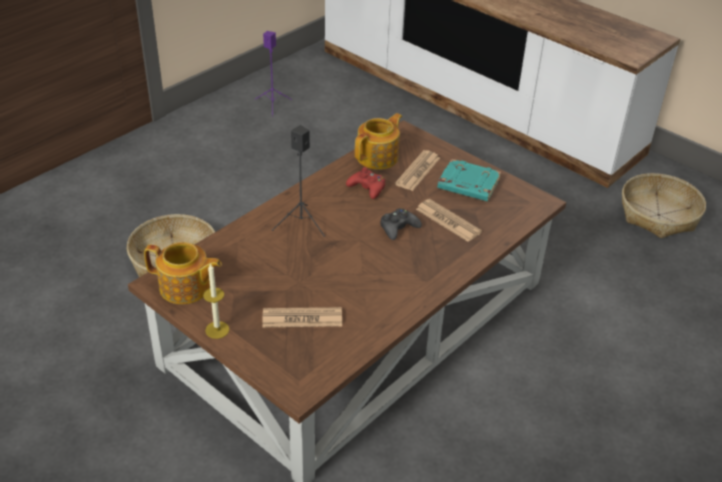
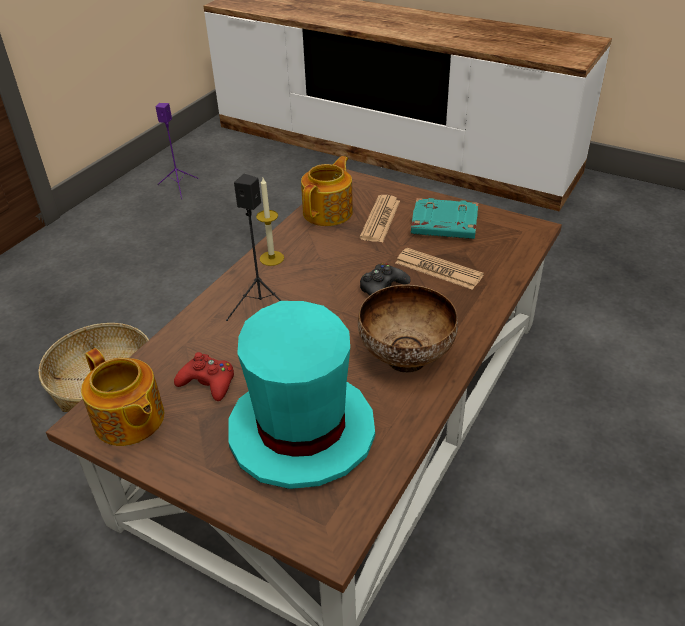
camera: 10 degrees left, 0 degrees up
(185, 288) = (129, 420): teapot -> teapot turned 45 degrees clockwise
(217, 330) = (188, 473): candle -> candle (271, 258)
(302, 318) = (301, 431): newspaper -> turquoise hat
(367, 188) = (328, 248): red game controller -> red game controller (208, 382)
(394, 284) = (404, 359): none -> bowl
(658, 215) = (621, 229): basket -> none

